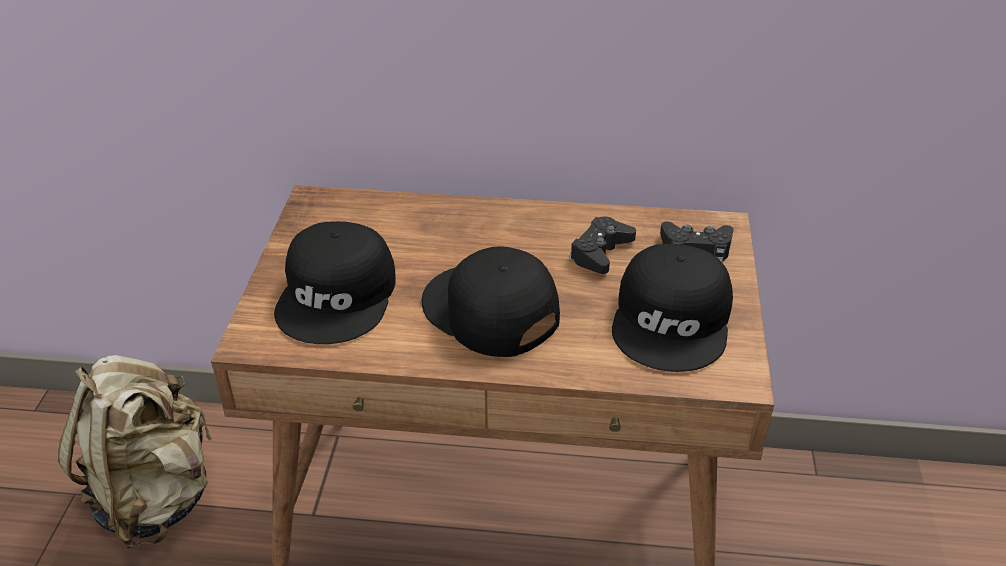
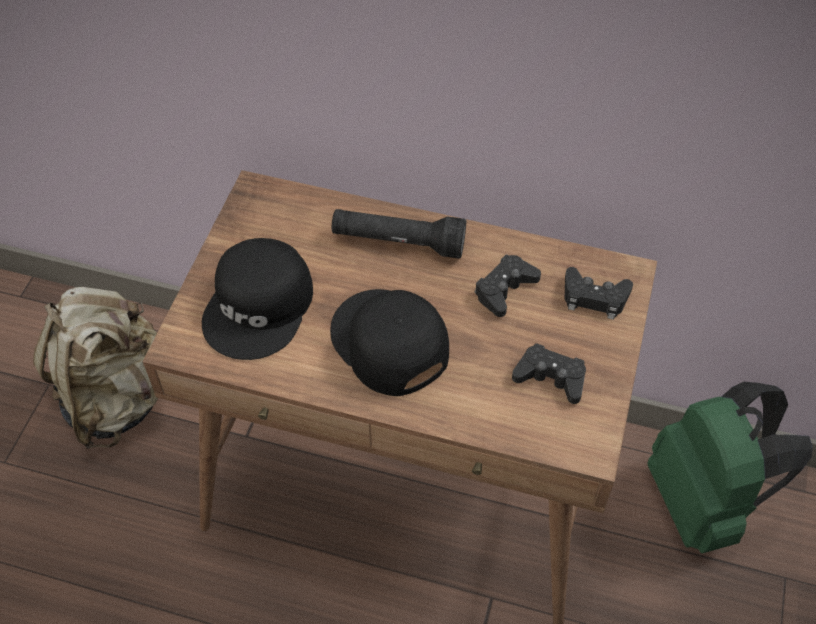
camera: 10 degrees right, 15 degrees up
(477, 226) = (398, 242): none -> black flashlight
(673, 320) = (550, 377): black cap -> black game controller
(825, 509) = (704, 502): none -> green backpack

